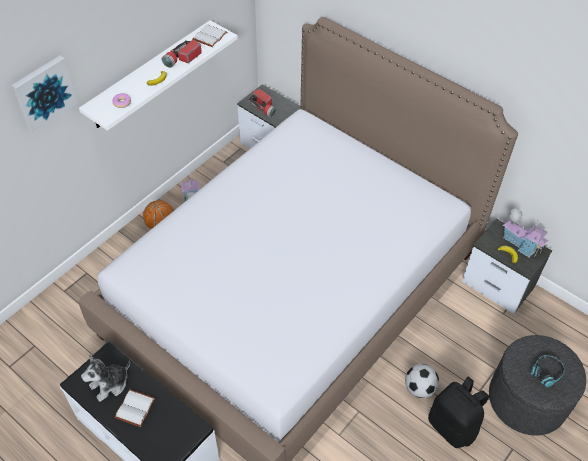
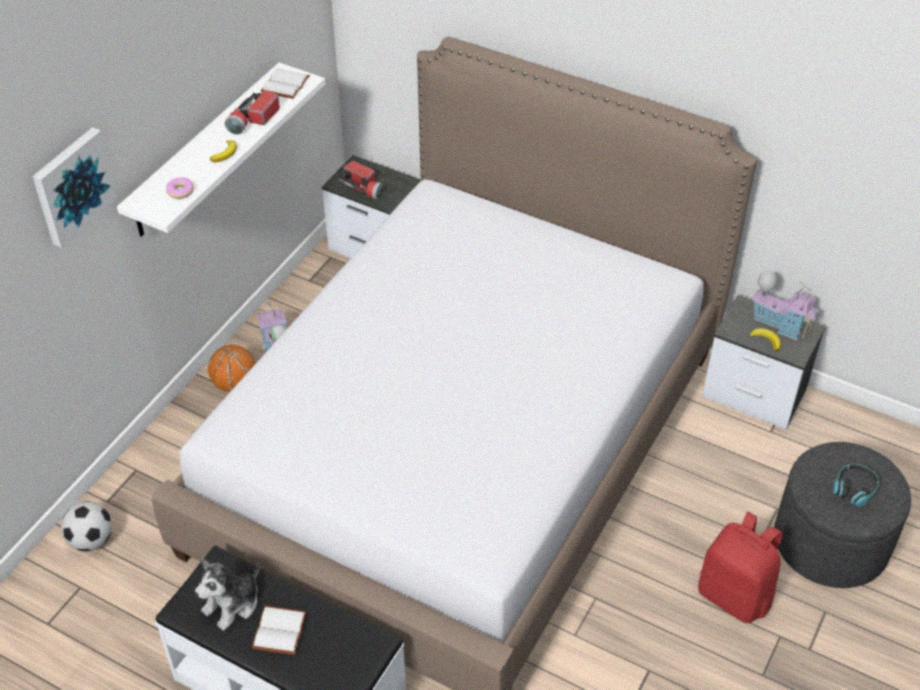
camera: 10 degrees left, 5 degrees down
(419, 388) = (675, 552): football -> football (91, 540)
(453, 426) = (735, 595): black backpack -> red backpack

